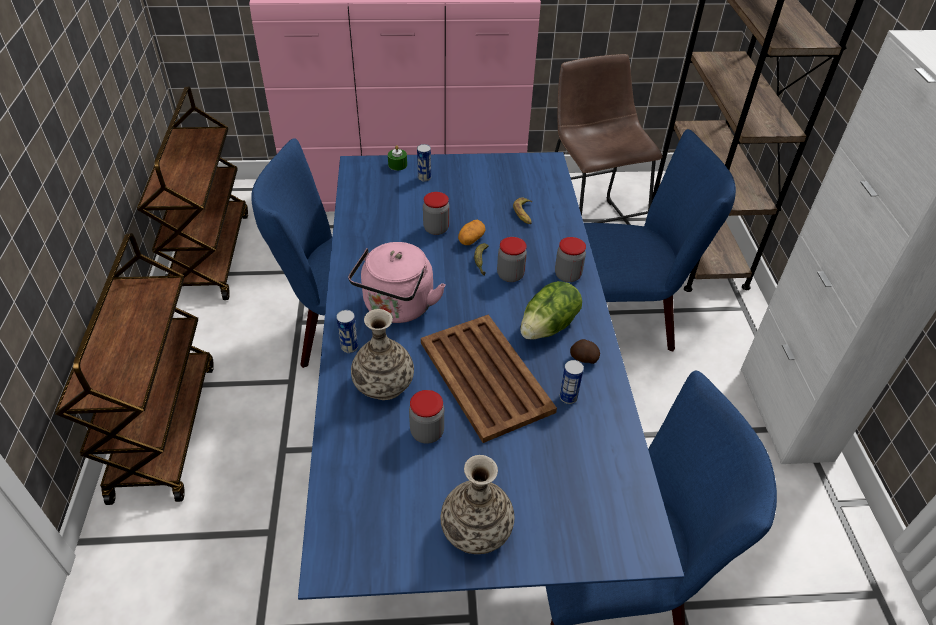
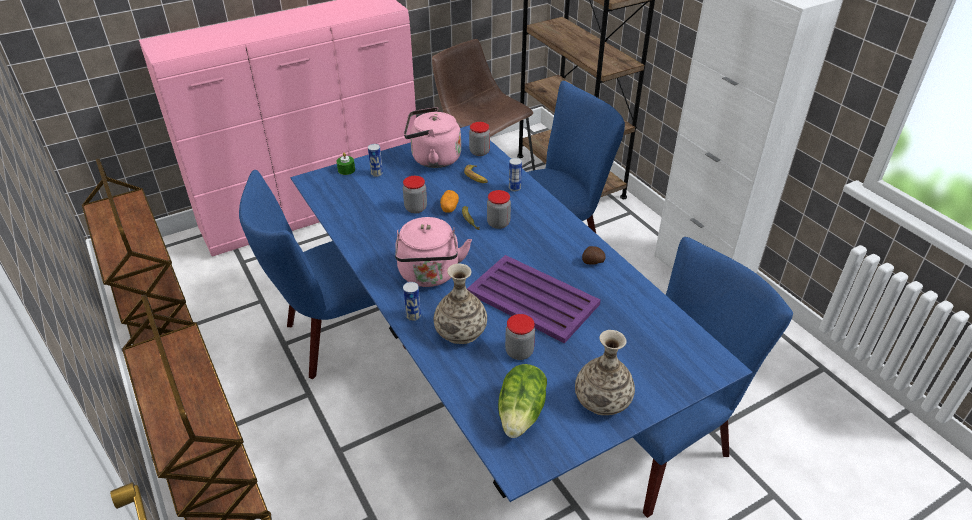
camera: 25 degrees left, 5 degrees down
(486, 377) = (533, 299): brown tray -> purple tray
(492, 179) = (432, 159): none -> pink kettle
(549, 326) = (553, 249): lettuce -> lettuce (522, 413)
(567, 275) = (540, 210): jar -> jar (479, 152)
(568, 397) = (601, 291): can -> can (514, 188)

